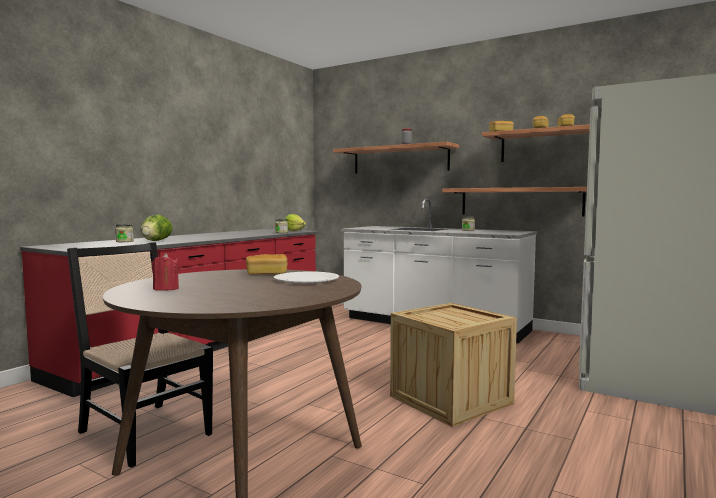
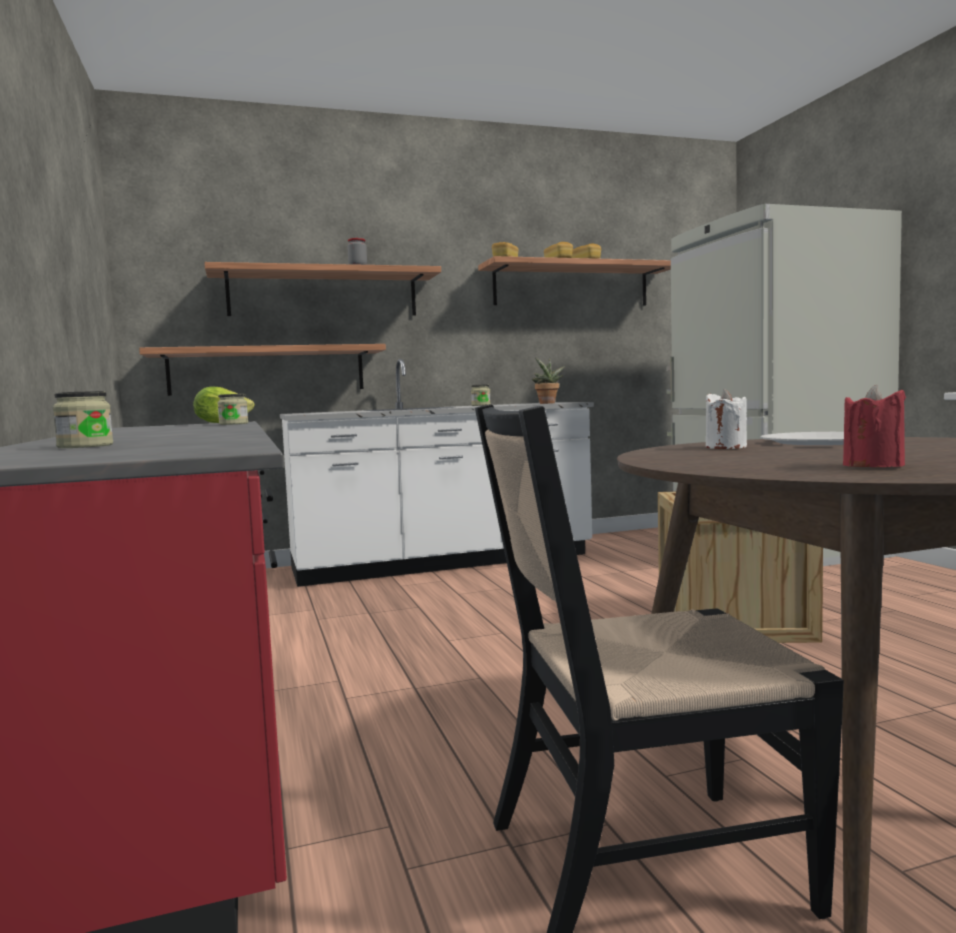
camera: 50 degrees left, 0 degrees up
(156, 241) = (156, 439): lettuce -> none
(267, 274) = (726, 447): bread -> white candle
(488, 233) = (547, 403): none -> potted plant
(520, 201) = (522, 362): shelf -> shelf (267, 370)

